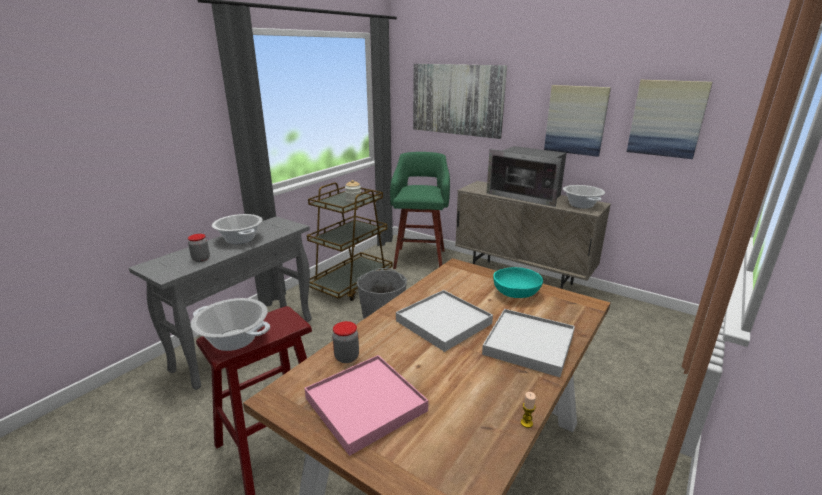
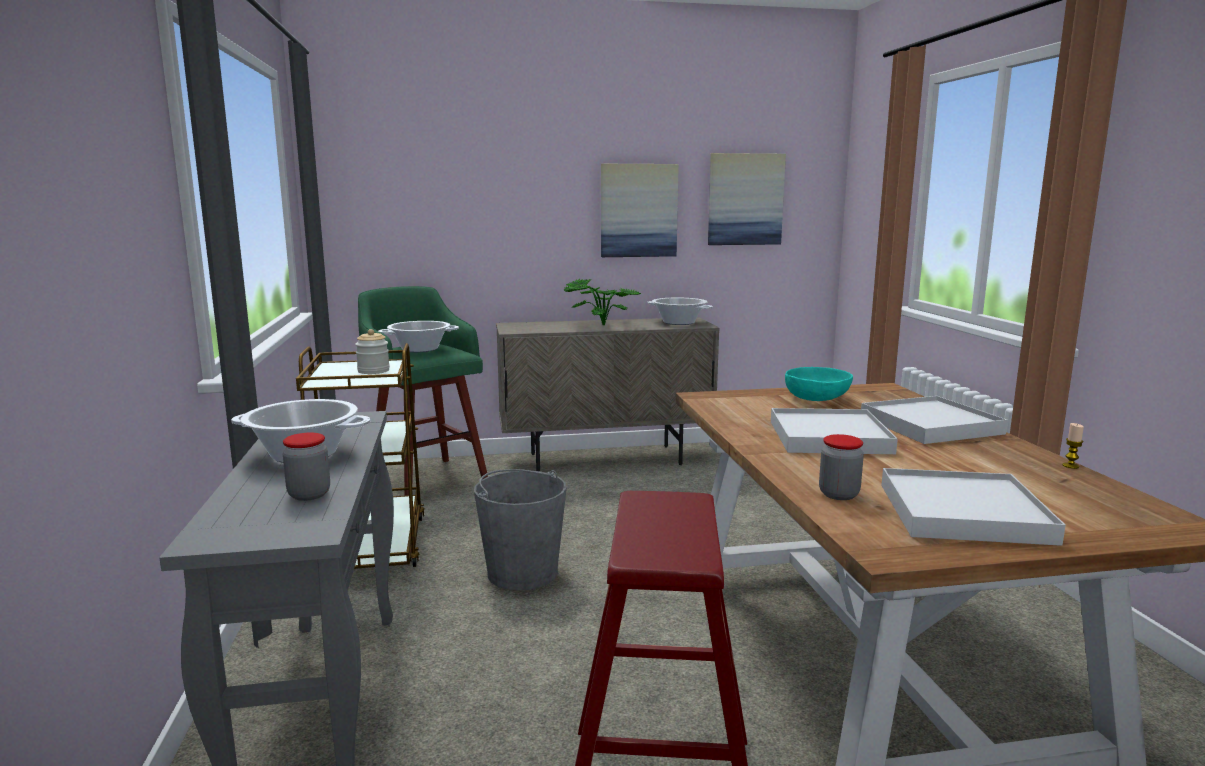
camera: 45 degrees left, 10 degrees down
(234, 339) = (669, 542): cooking pot -> cooking pot (420, 349)
(365, 404) = (963, 513): pink tray -> white tray
(457, 99) = (443, 193): picture -> none
(527, 195) = (599, 324): microwave -> potted plant

